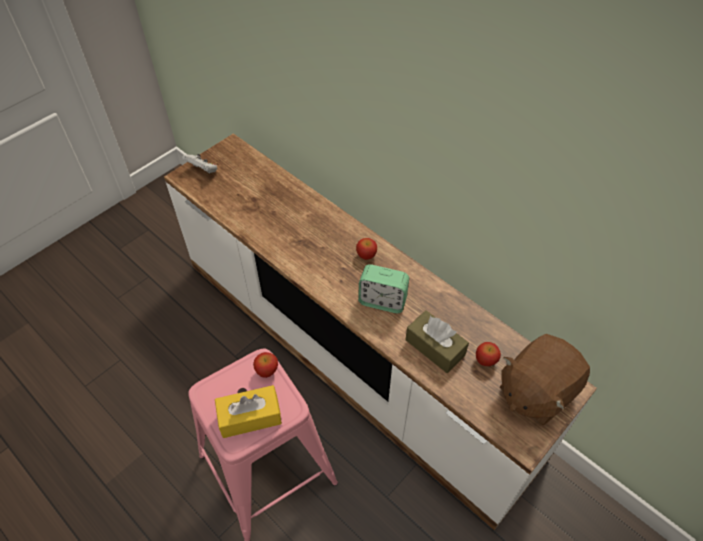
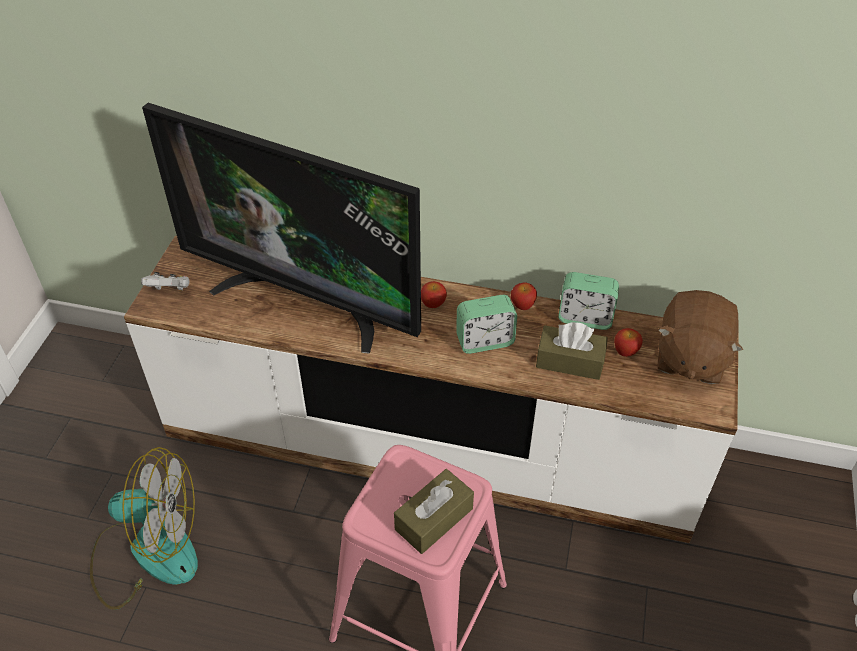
camera: 30 degrees left, 5 degrees down
(135, 337) = (147, 552): none -> fan
(250, 417) = (434, 519): yellow tissue box -> brown tissue box
(267, 370) = (416, 465): apple -> apple (522, 305)
(281, 214) = (305, 300): none -> television
(473, 318) = (585, 318): none -> alarm clock

